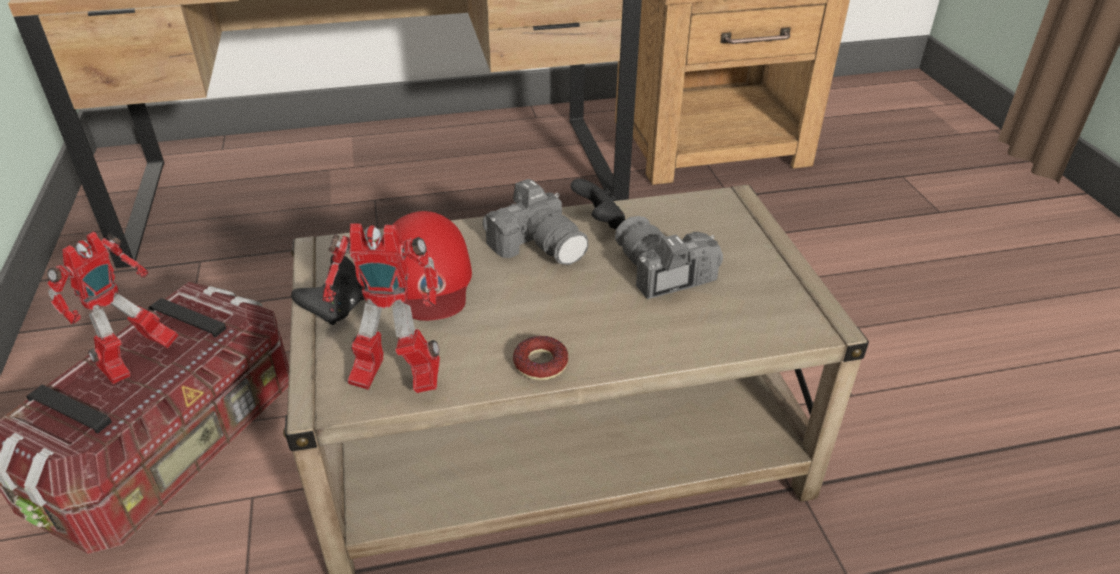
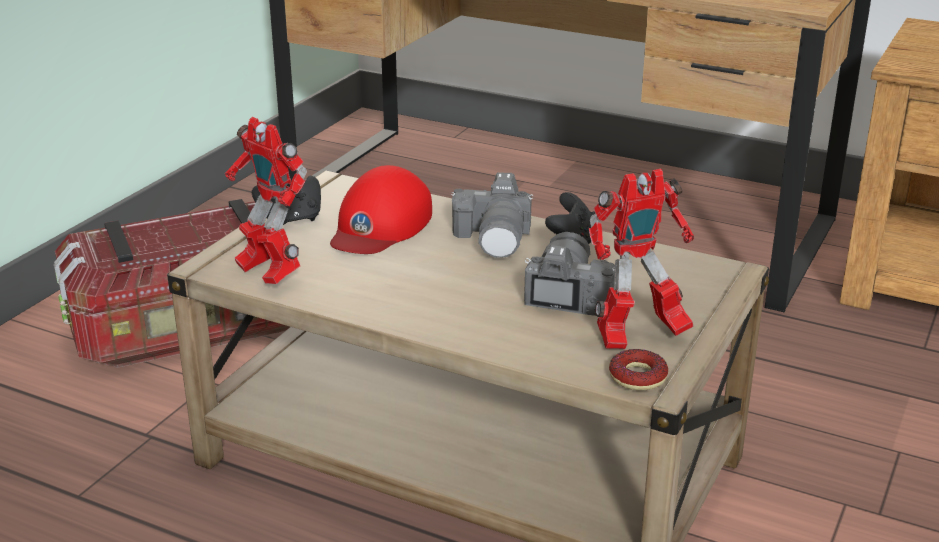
camera: 40 degrees right, 10 degrees down
(135, 361) = (188, 233): toy robot -> toy robot (636, 337)
(540, 364) = (377, 308): donut -> donut (638, 377)

